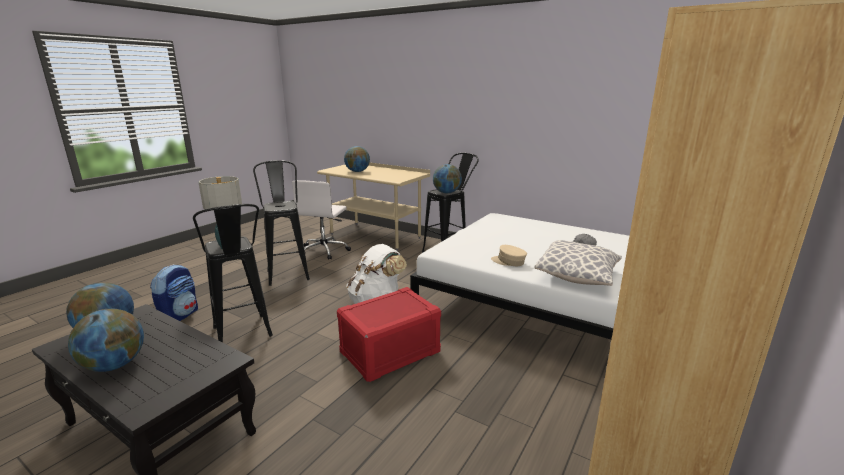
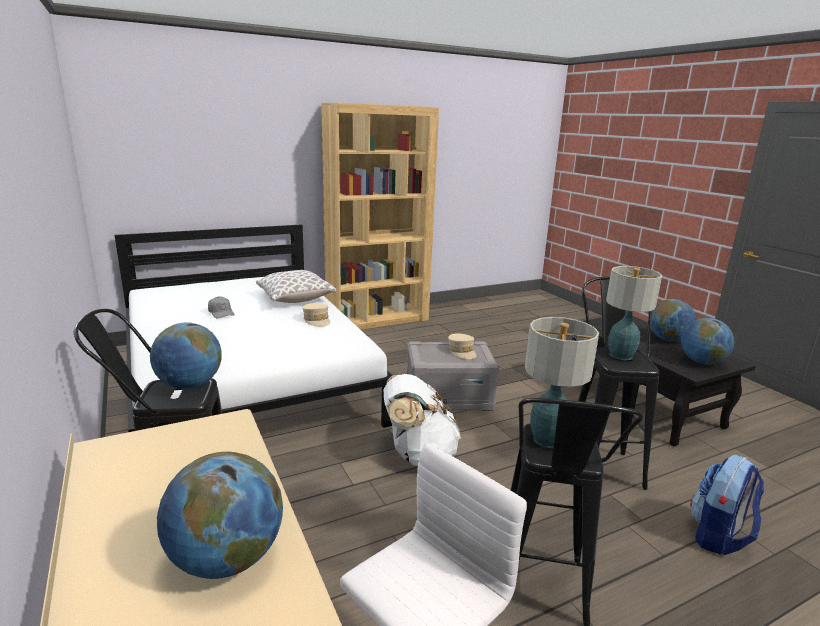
camera: 150 degrees left, 0 degrees up
(285, 205) = (548, 440): none -> table lamp
(380, 313) = (462, 351): none -> beige cap
(390, 353) = (448, 397): red storage box -> grey storage box

